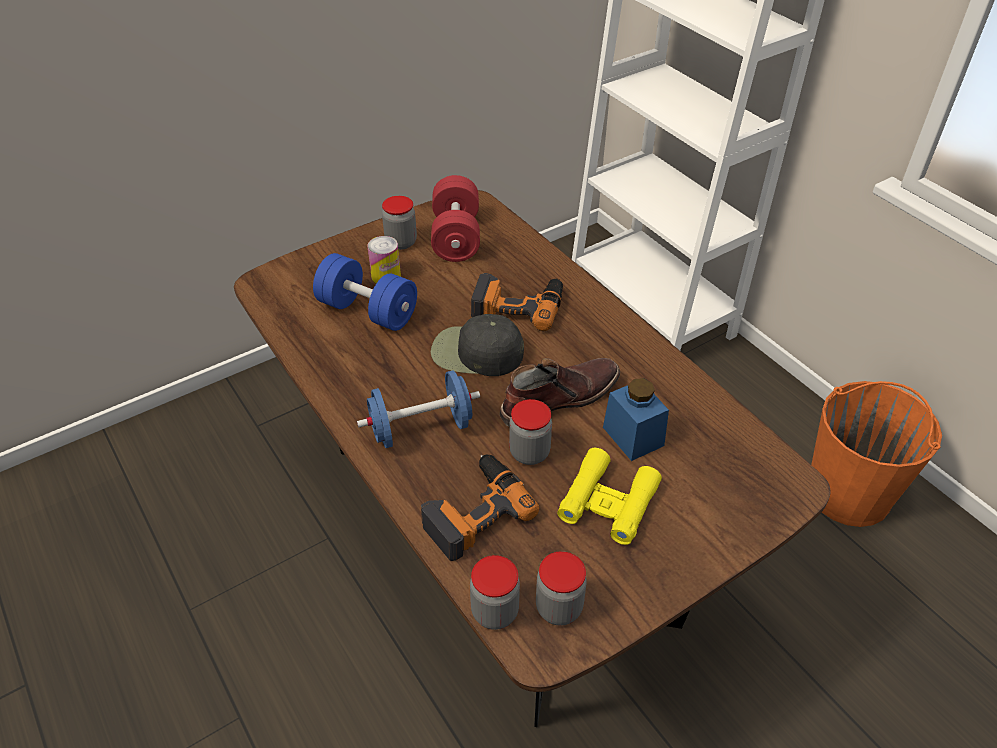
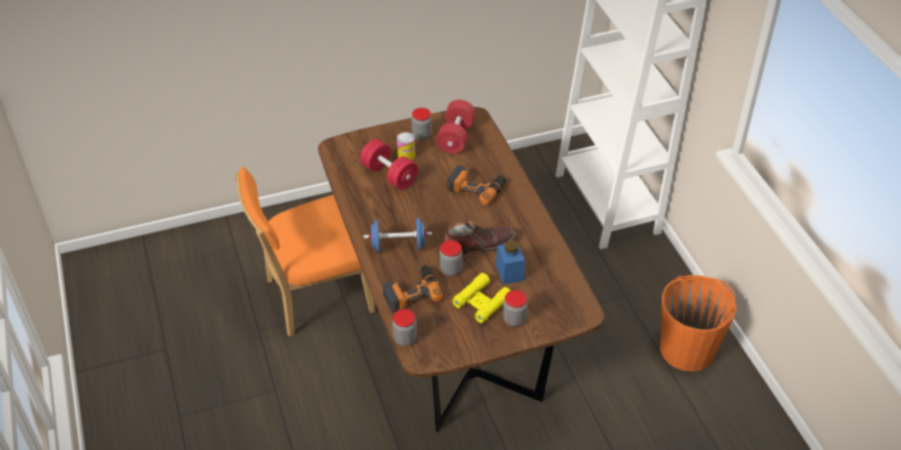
camera: 15 degrees right, 0 degrees up
(270, 531) = (314, 297): none -> orange chair
(368, 311) = (389, 175): blue dumbbell -> red dumbbell
(476, 352) = (442, 210): black cap -> none
(559, 608) = (436, 344): jar -> jar (514, 320)

